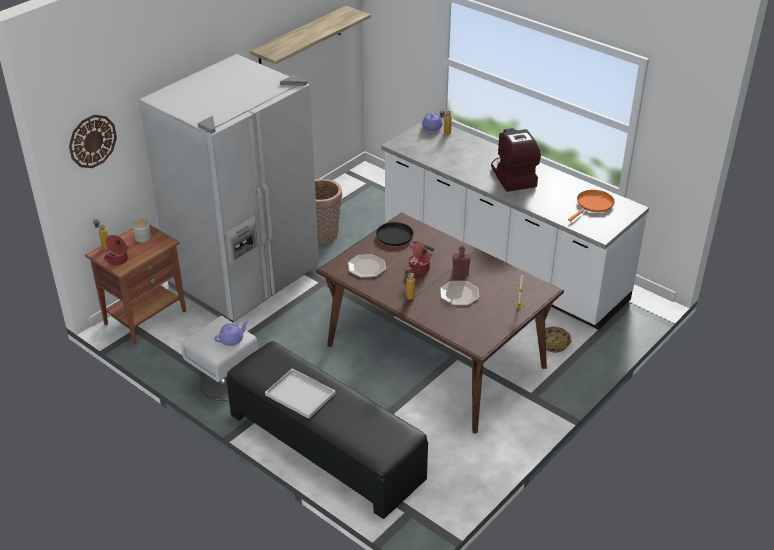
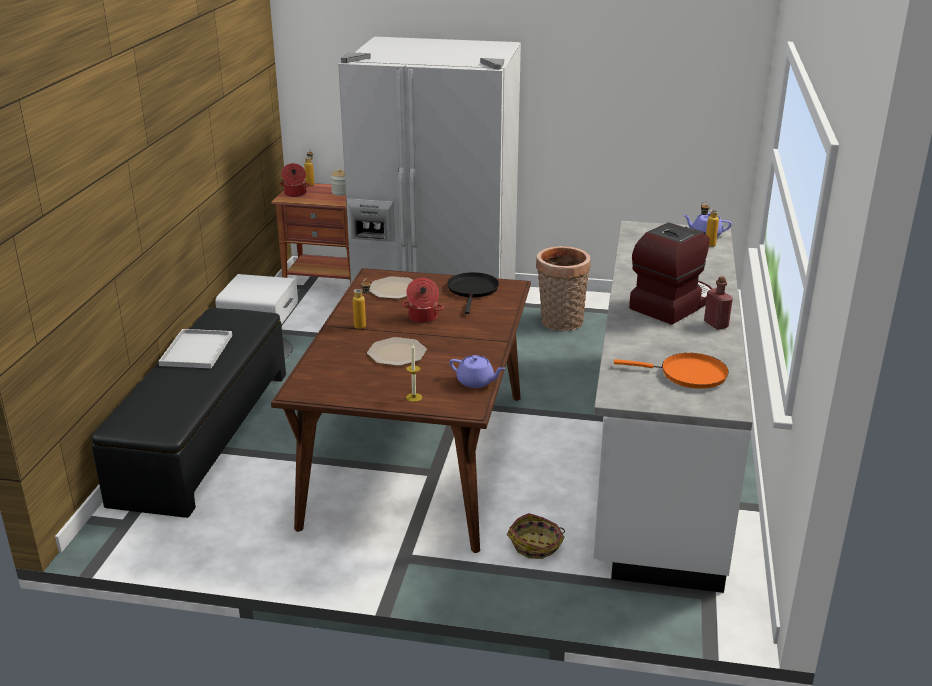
camera: 60 degrees right, 10 degrees down
(92, 141) = (319, 61): wall clock -> none
(232, 340) = (259, 293): purple teapot -> purple teapot (476, 382)
(300, 40) = (640, 74): shelf -> none
(460, 273) = (441, 343): red bottle -> red bottle (716, 324)

